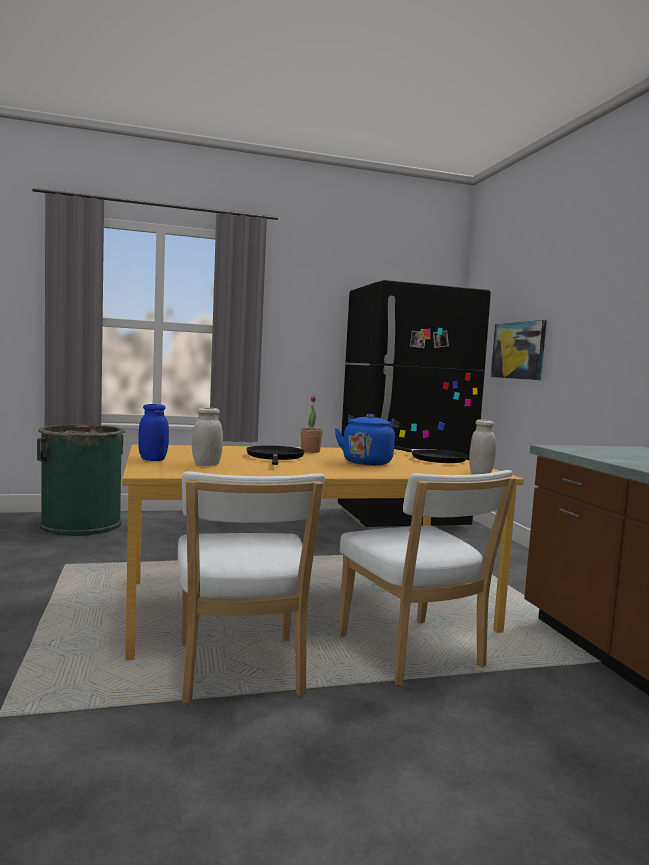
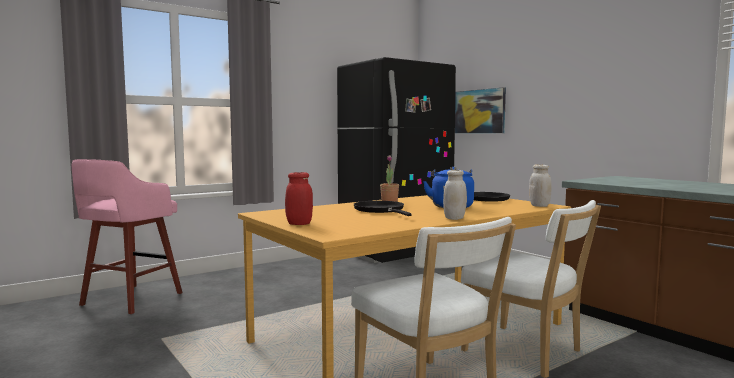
camera: 20 degrees left, 0 degrees up
(81, 525) = (129, 300): green trash can -> pink stool
(153, 460) = (299, 224): blue jar -> red jar
(206, 464) = (351, 222): white jar -> white jar (454, 218)

